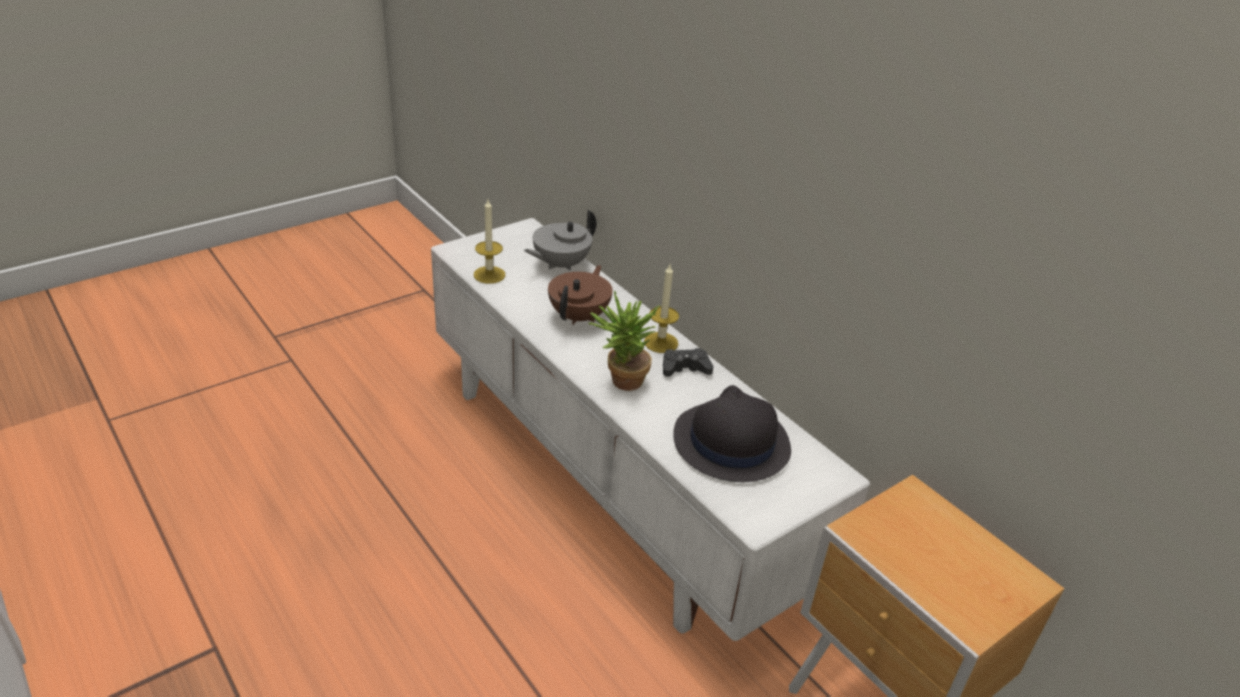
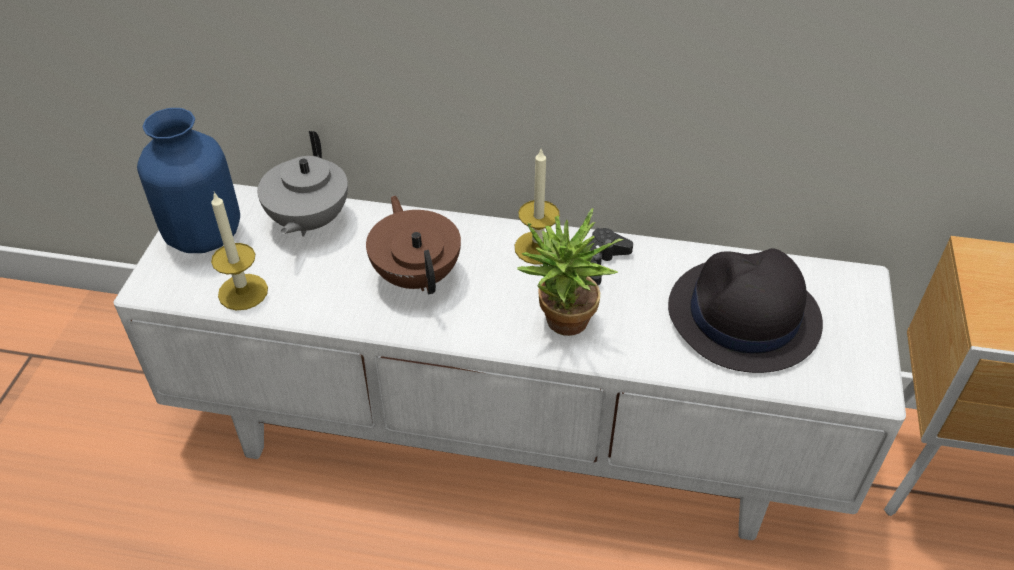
camera: 40 degrees left, 10 degrees up
(505, 243) = (205, 236): none -> blue vase

